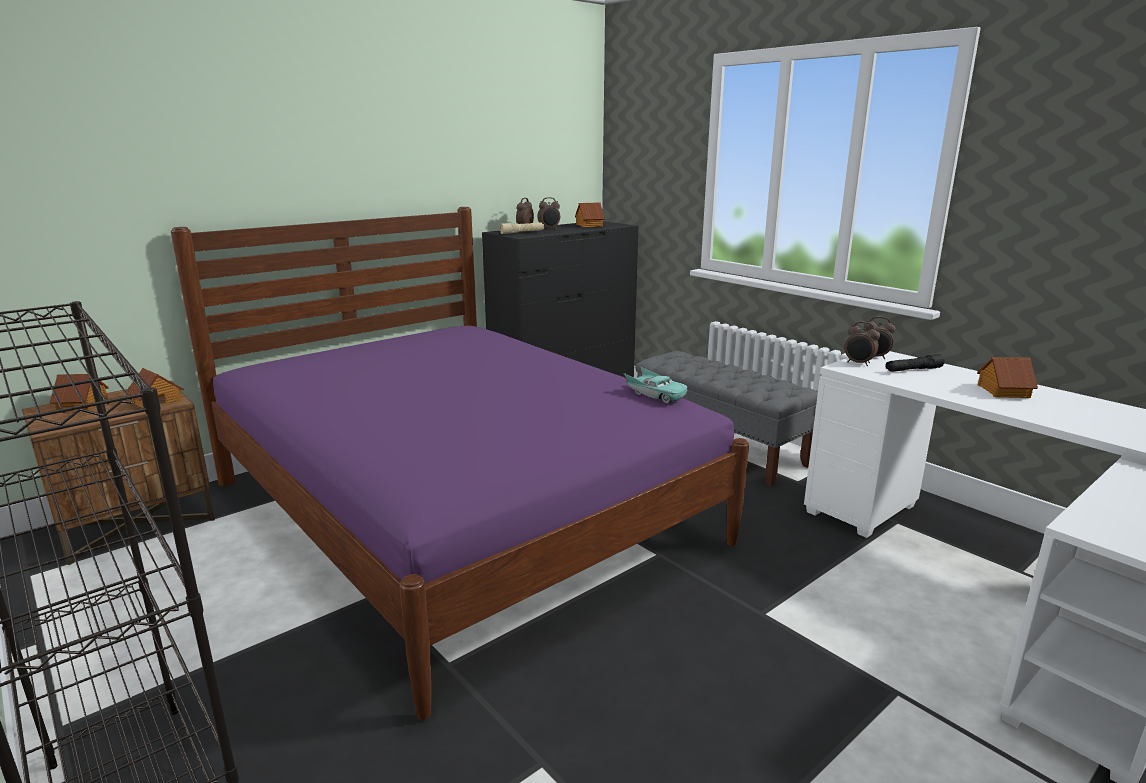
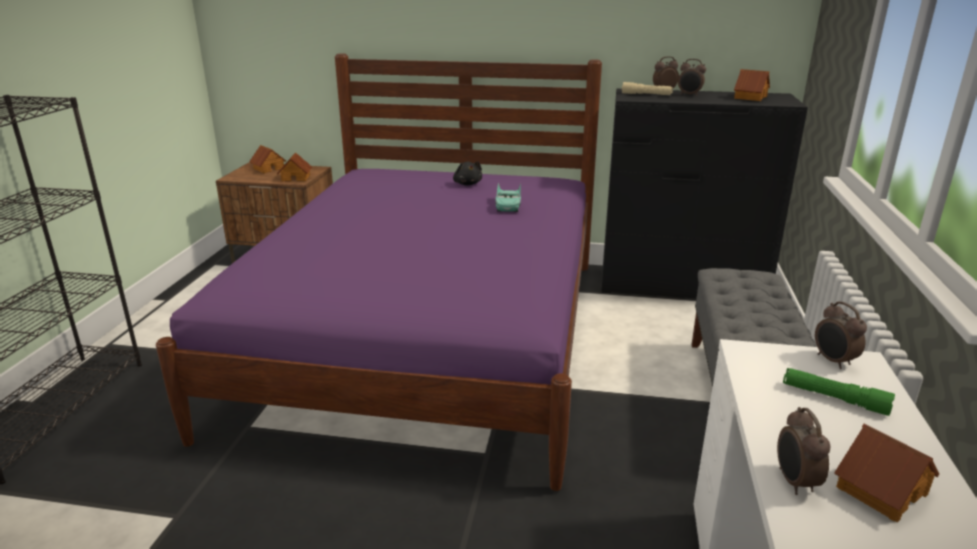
camera: 50 degrees right, 5 degrees up
(404, 347) = (467, 184): none -> black plush toy
(655, 394) = (522, 293): turquoise toy car -> turquoise toy car (508, 205)
(858, 363) = (782, 357): alarm clock -> alarm clock (794, 482)
(913, 370) = (834, 398): black flashlight -> green flashlight

